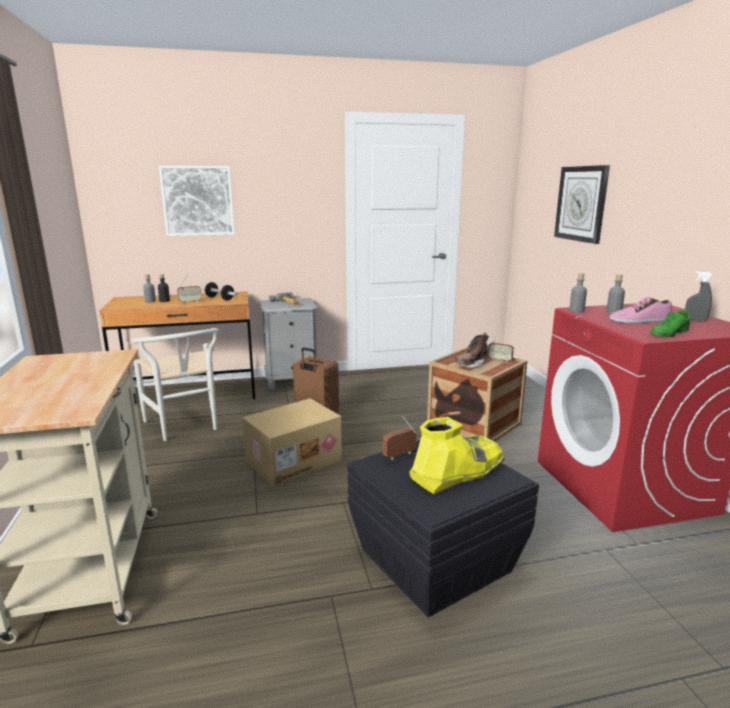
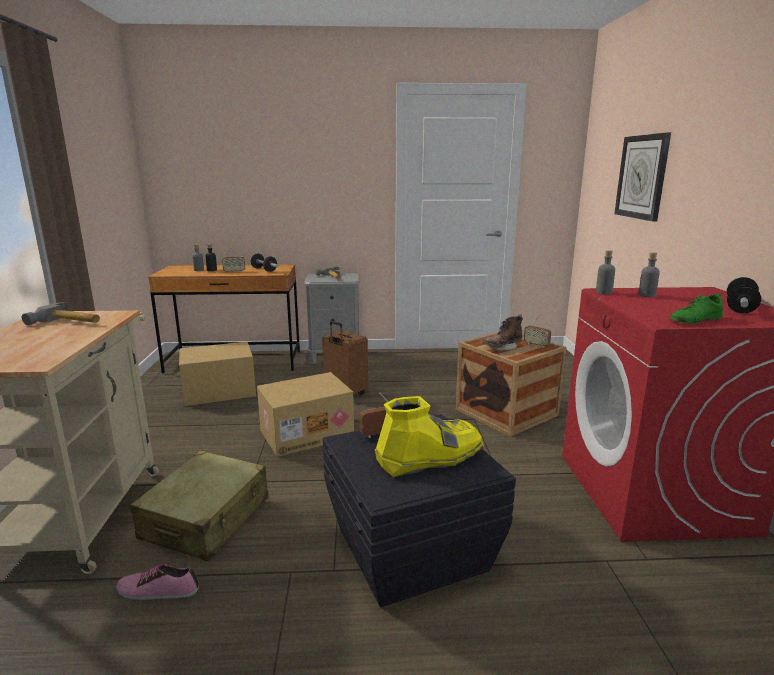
camera: 10 degrees right, 0 degrees up
(71, 366) = (67, 322): none -> hammer
(186, 426) = (219, 392): white chair -> cardboard box
(198, 201) = (249, 173): picture -> none
(226, 555) = (206, 518): none -> beige suitcase
(639, 320) = (670, 305): shoe -> shoe (158, 590)
(695, 320) = (740, 308): grey spray bottle -> dumbbell

